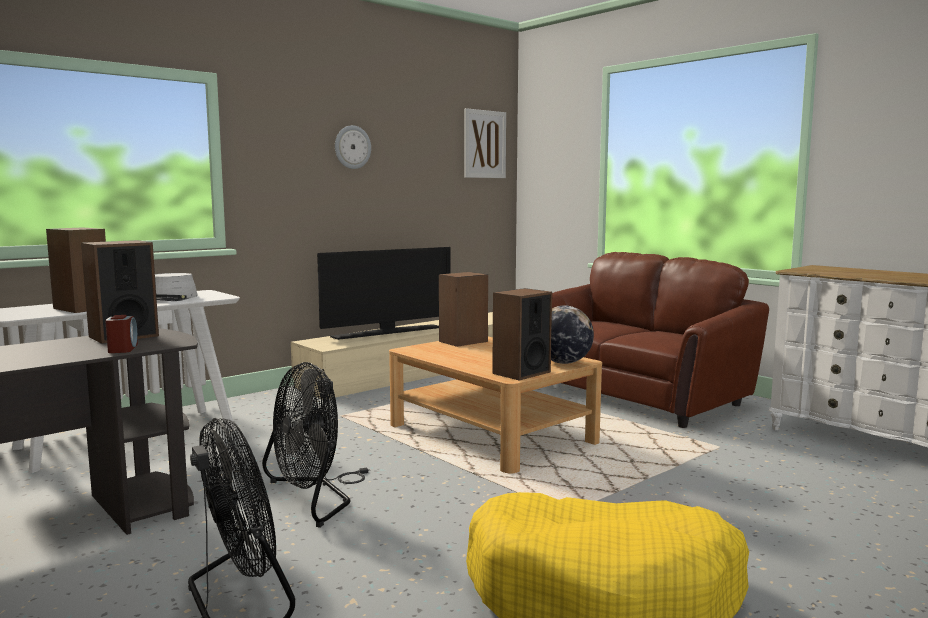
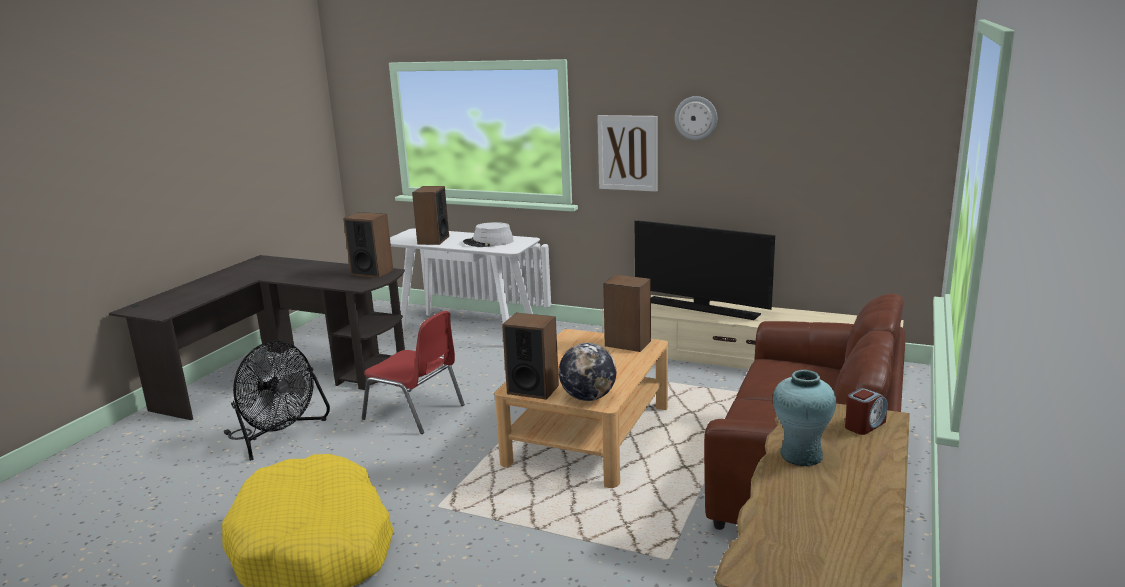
camera: 65 degrees right, 10 degrees up
(123, 349) = (339, 283): alarm clock -> alarm clock (864, 425)
(317, 495) = (415, 412): black fan -> red chair
(484, 144) = (894, 108): picture -> picture (627, 153)
(870, 275) = (801, 455): none -> turquoise vase

